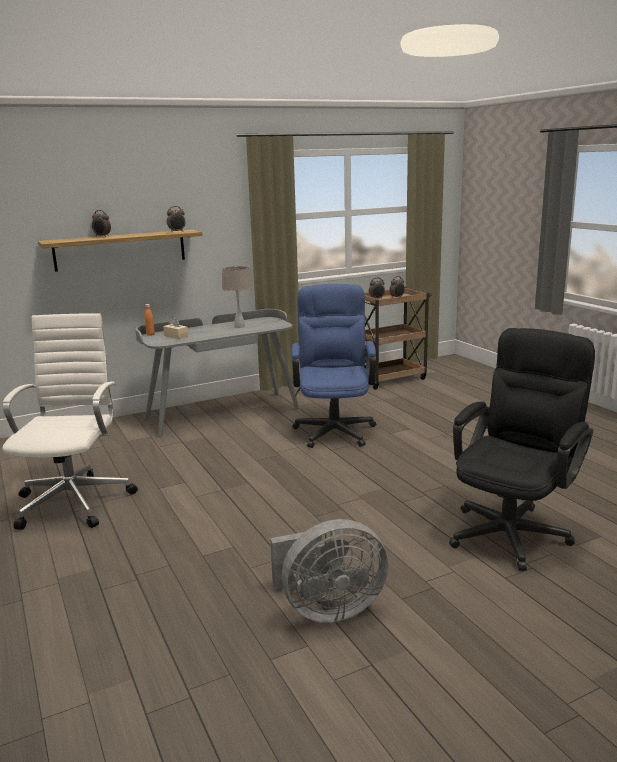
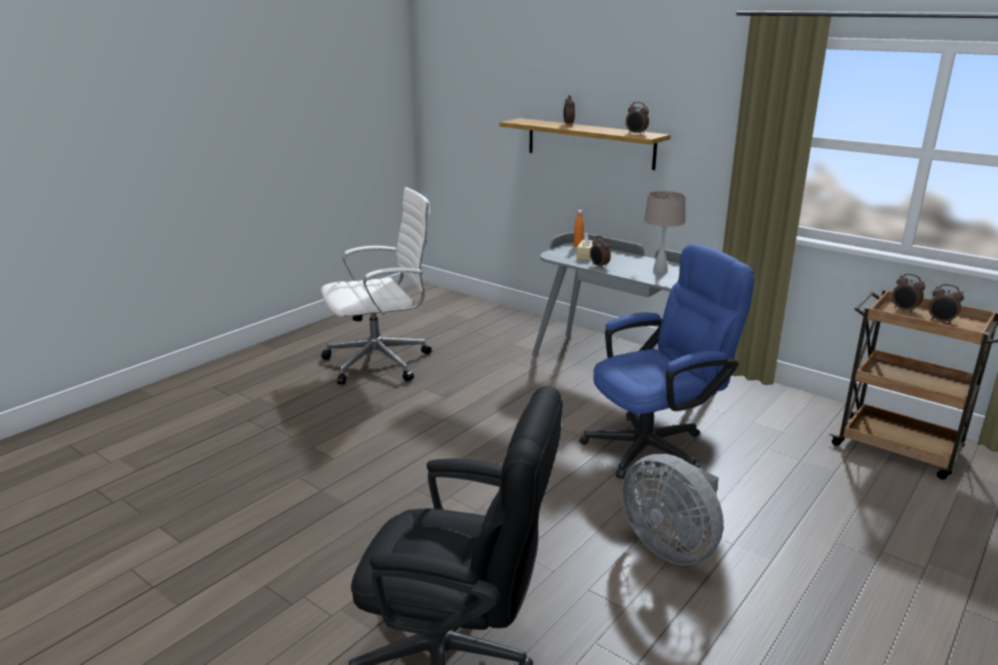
camera: 65 degrees right, 5 degrees up
(205, 336) = (599, 266): none -> alarm clock
(328, 609) = (237, 540): grey fan -> grey fan (671, 546)

